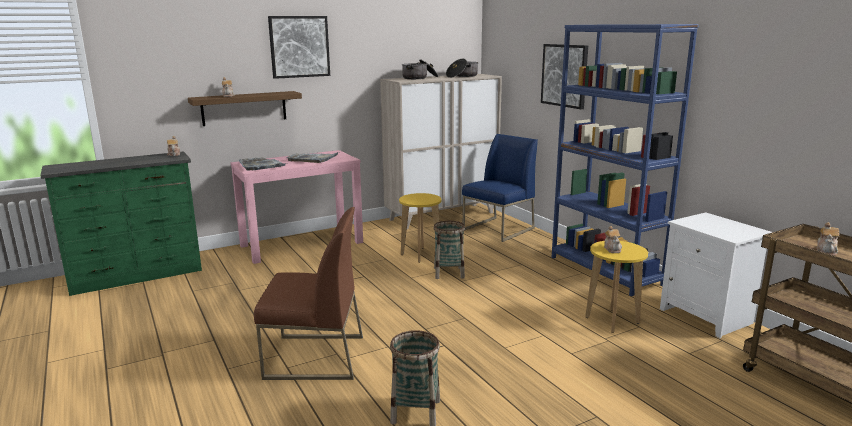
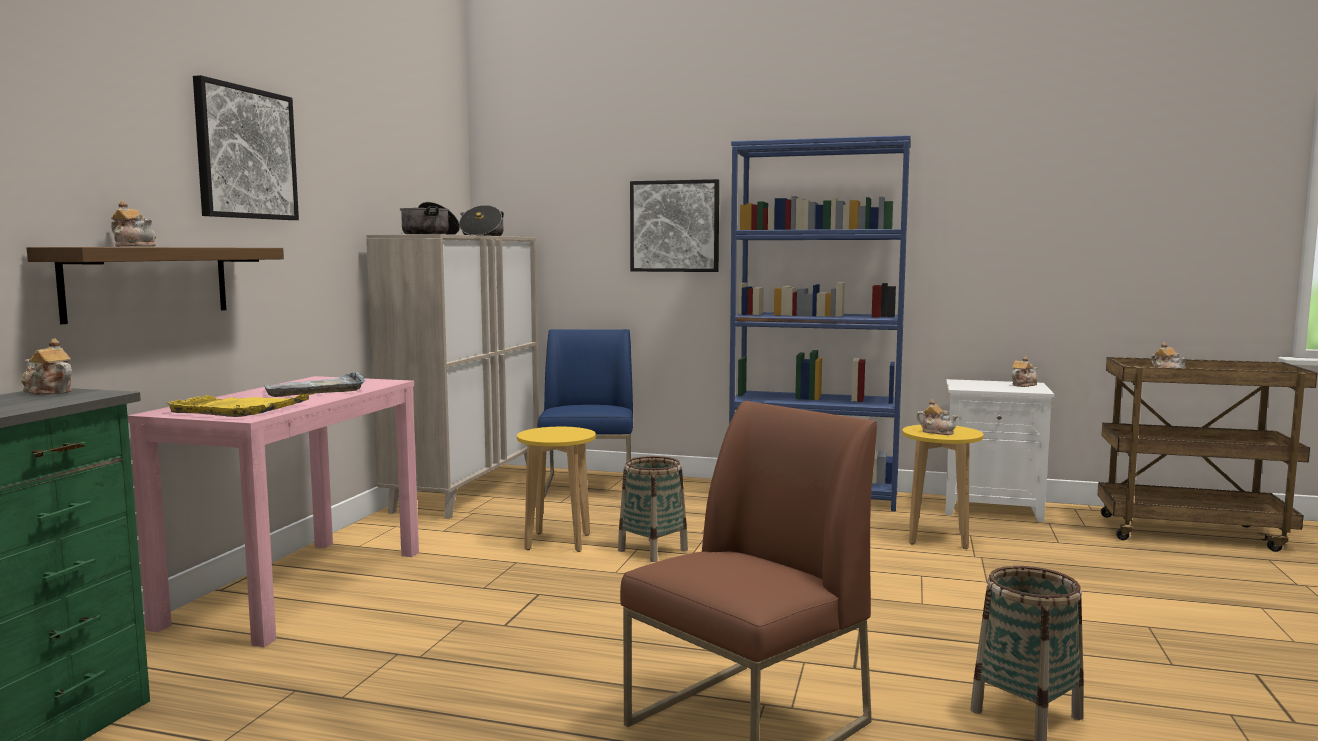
camera: 45 degrees left, 10 degrees down
(261, 166) = (239, 409): grey tray -> yellow tray
(744, 230) = (1023, 385): none -> teapot

